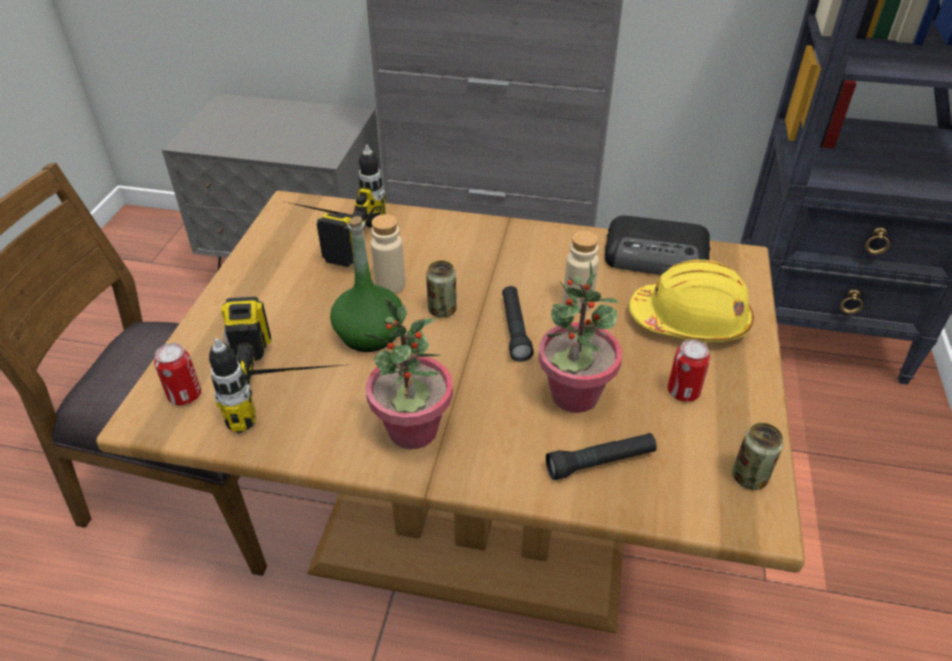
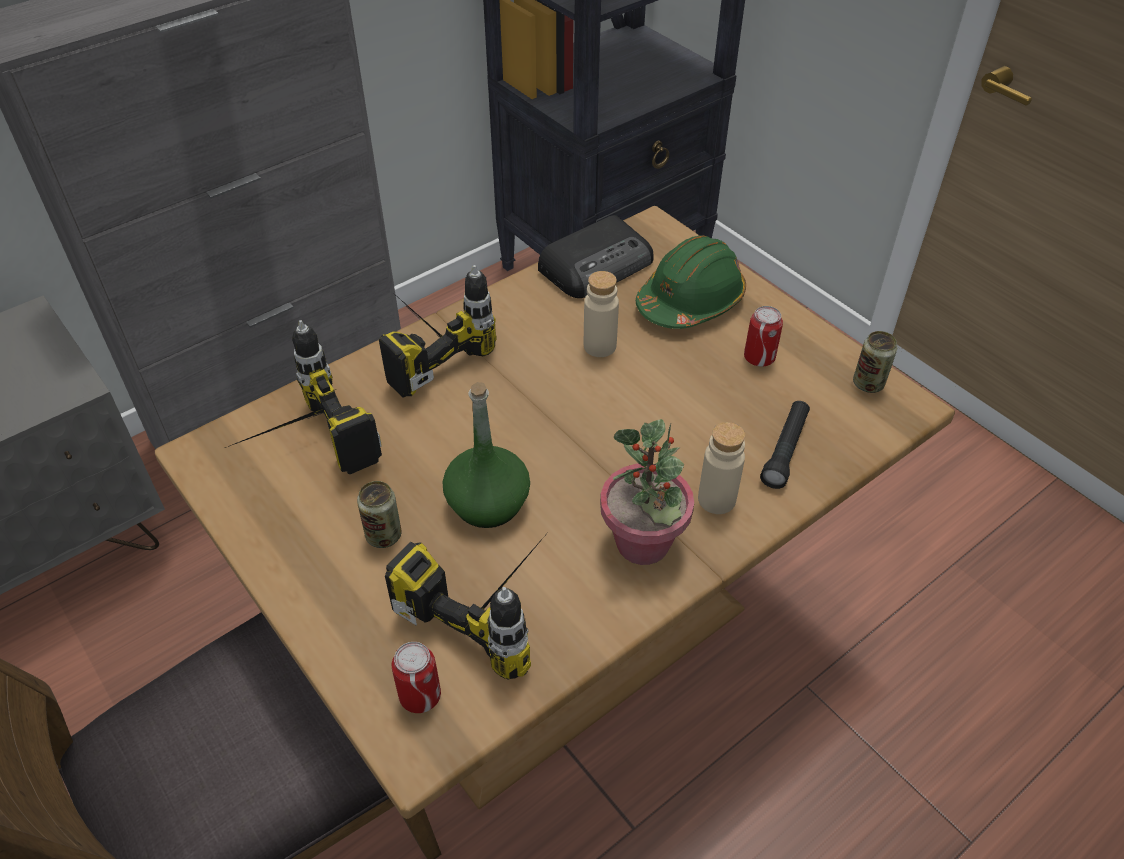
camera: 50 degrees left, 5 degrees up
(390, 285) = (434, 449): beige bottle -> beige bottle (716, 499)
(442, 310) = (512, 434): can -> can (384, 535)
(471, 230) = (422, 347): none -> power drill
(515, 329) = (590, 404): black flashlight -> none
(574, 395) = (703, 419): potted plant -> none
(690, 321) = (690, 301): yellow hard hat -> green hard hat

